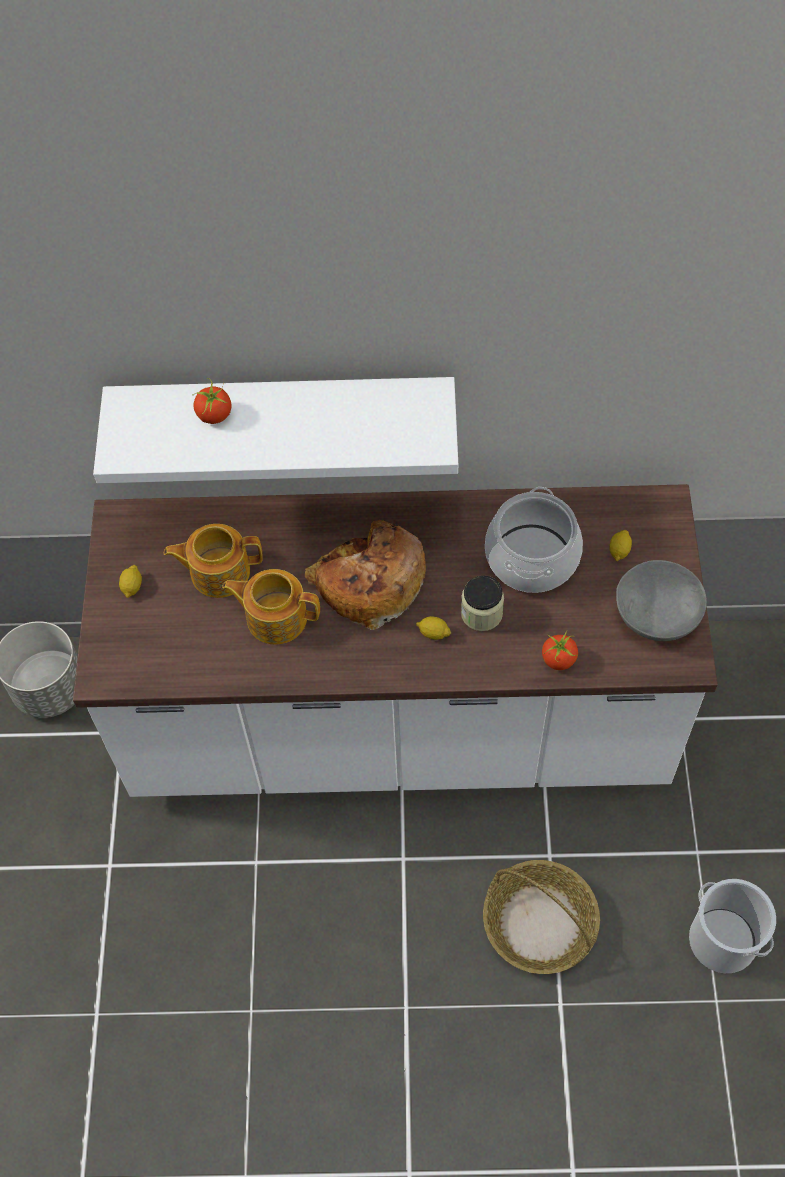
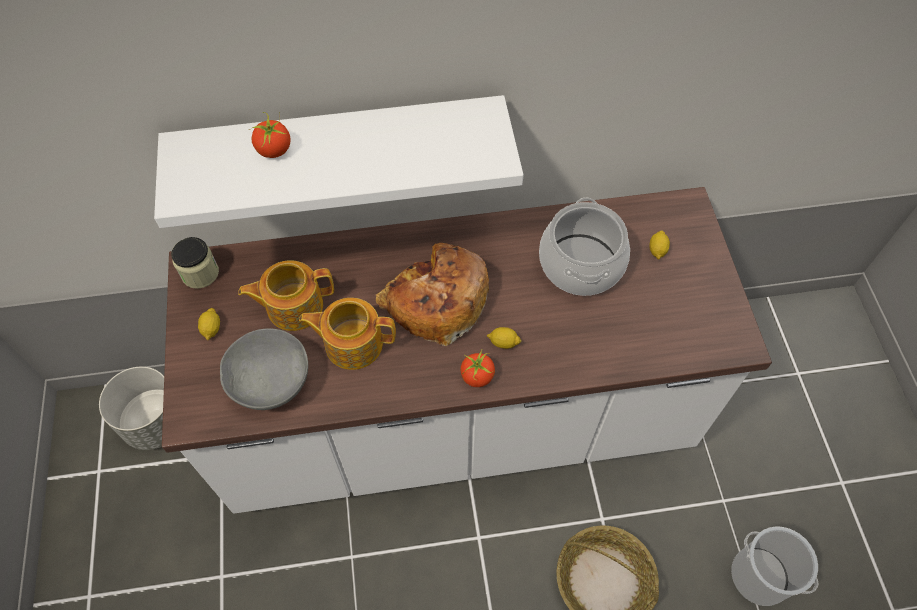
camera: 10 degrees left, 0 degrees up
(481, 613) = (544, 319): jar -> jar (200, 273)
(558, 660) = (623, 355): tomato -> tomato (477, 377)
(656, 616) = (703, 305): grey bowl -> grey bowl (271, 382)

